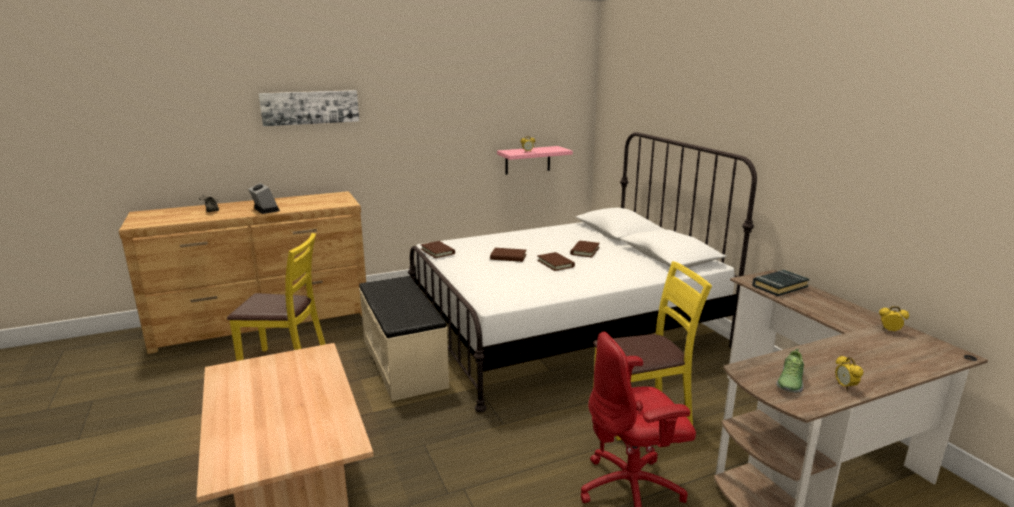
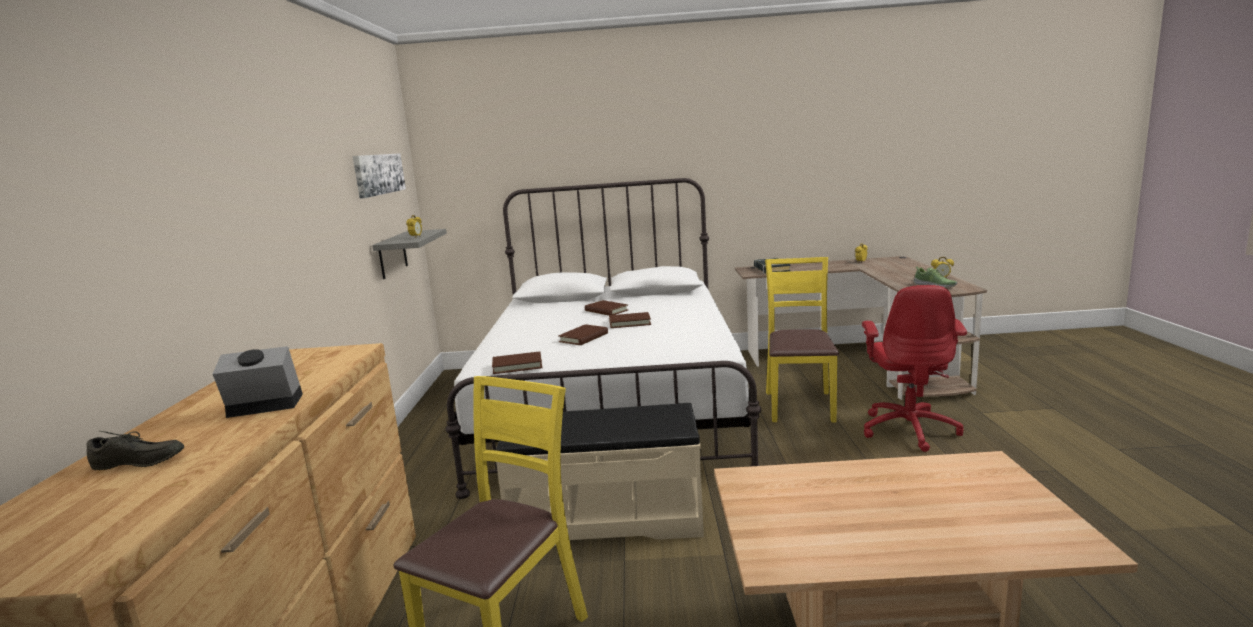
camera: 65 degrees left, 5 degrees down
(310, 107) = (186, 189): picture -> picture (378, 174)
(527, 160) = (392, 255): pink shelf -> grey shelf

